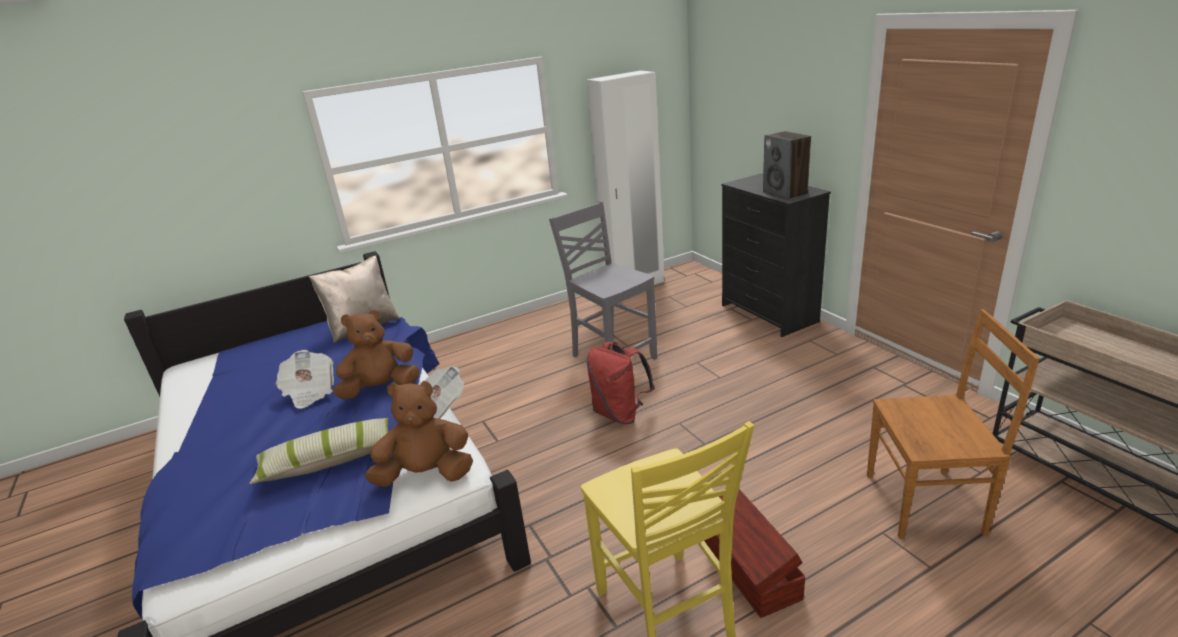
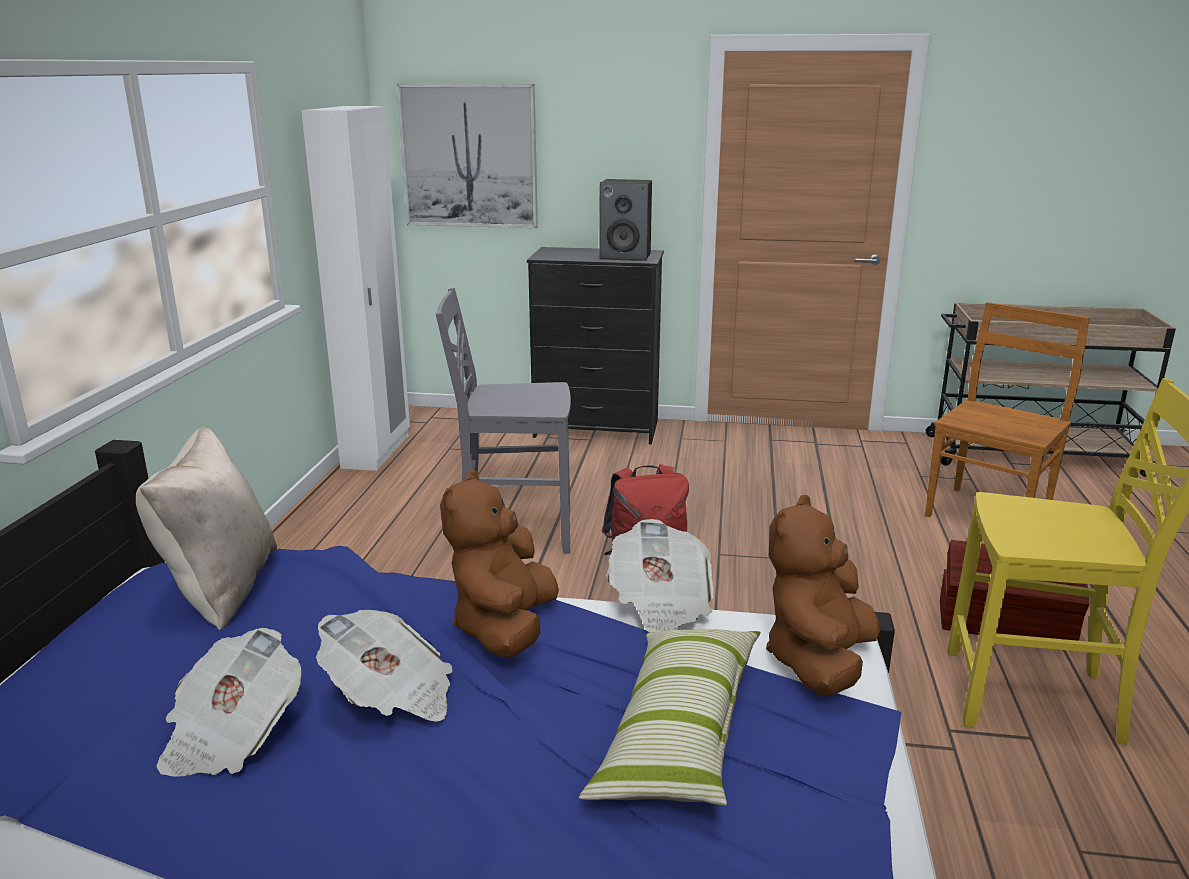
camera: 55 degrees left, 5 degrees down
(272, 380) = (231, 735): none -> newspaper
(729, 102) = (469, 156): none -> picture

